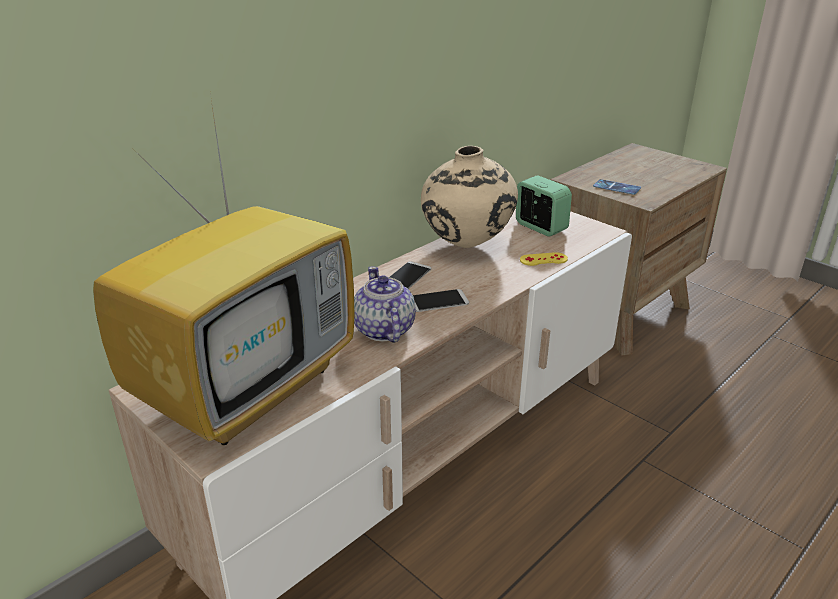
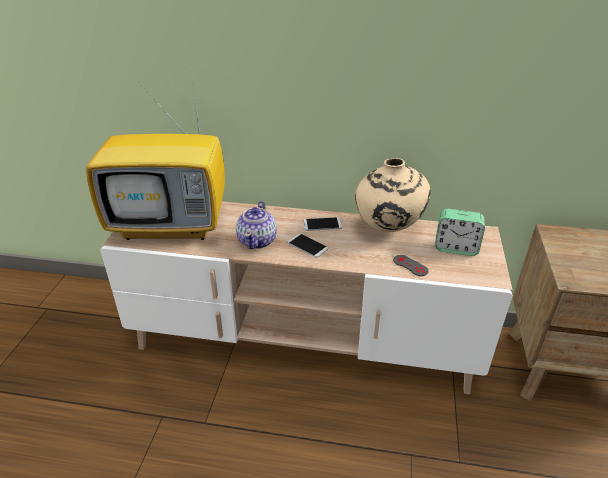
camera: 55 degrees right, 5 degrees up
(383, 330) = (257, 241): teapot -> teapot turned 150 degrees clockwise
(540, 227) = (456, 248): alarm clock -> alarm clock turned 90 degrees clockwise
(543, 259) = (410, 265): yellow game controller -> grey game controller
(616, 187) = (574, 258): phone -> none

